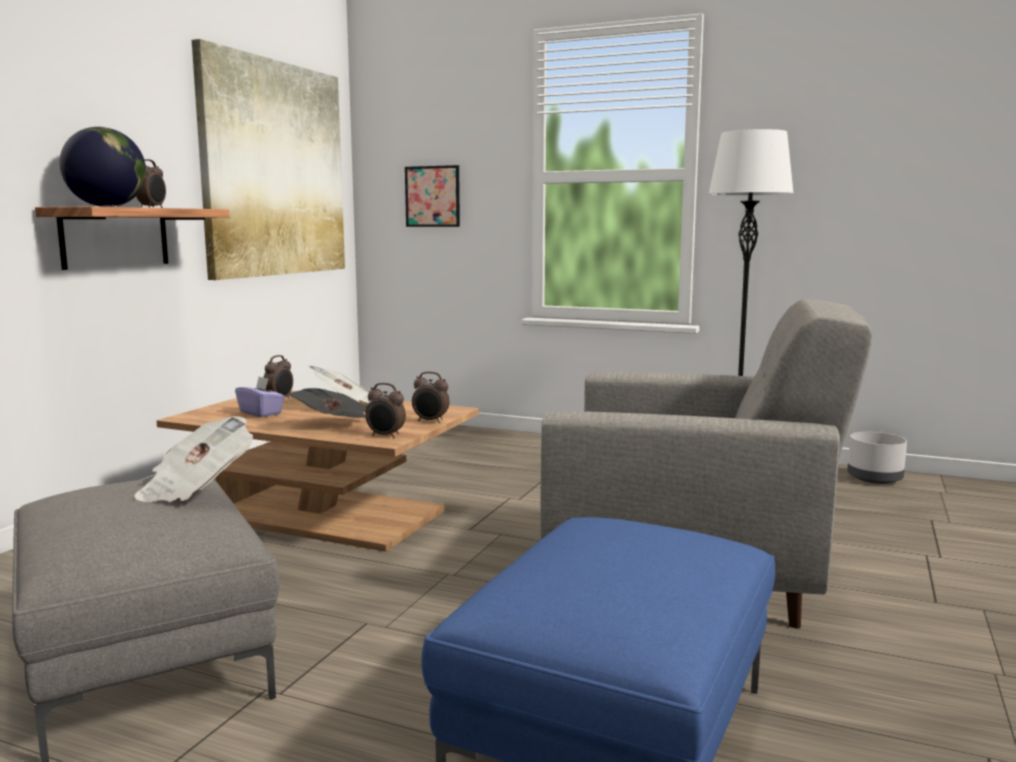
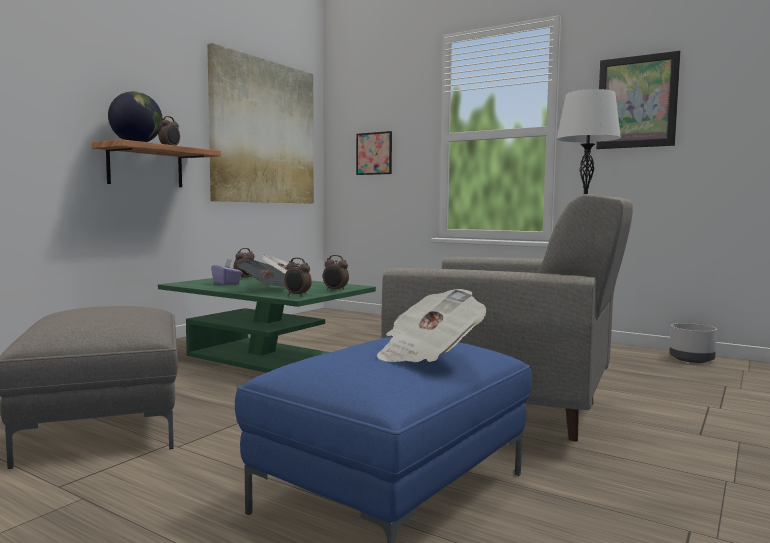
camera: 10 degrees right, 5 degrees down
(196, 489) = (146, 309): newspaper -> newspaper (428, 354)
(327, 515) = (267, 358): brown coffee table -> green coffee table
(806, 140) = (636, 102): none -> picture

